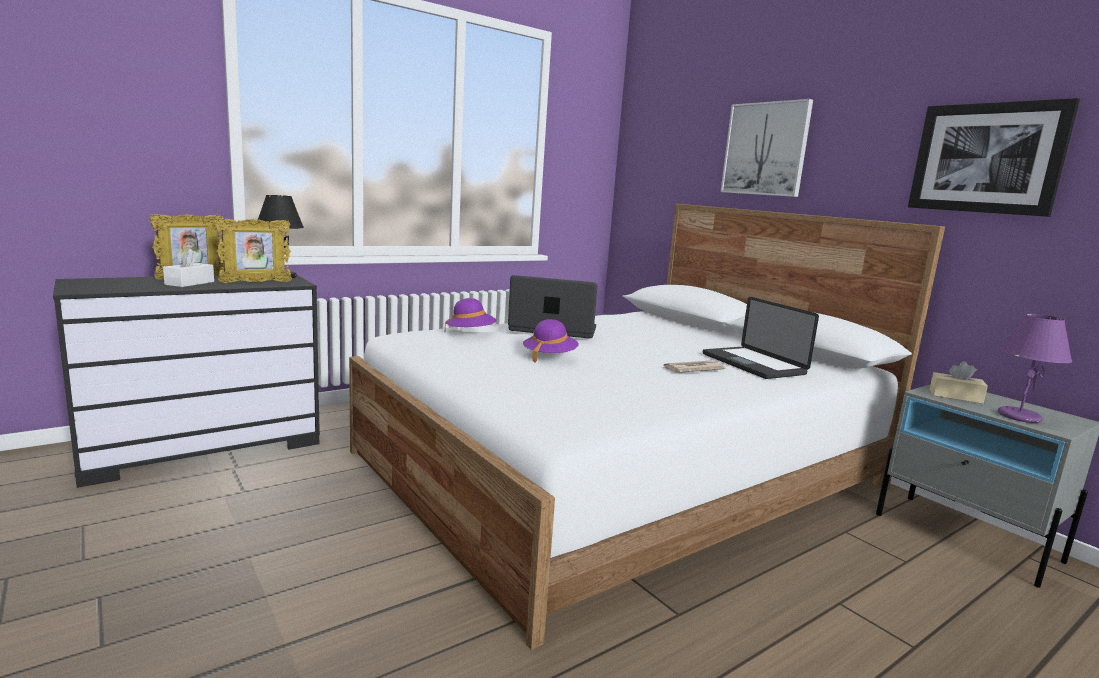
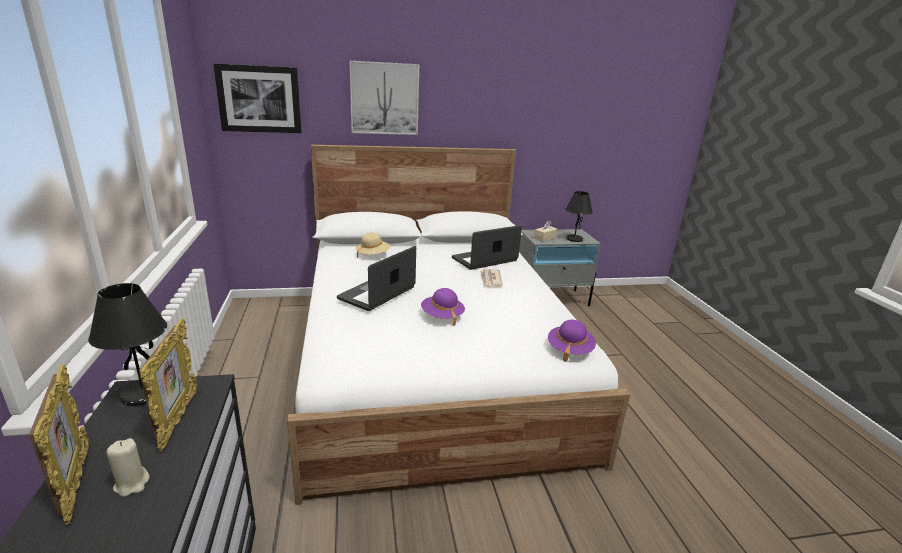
camera: 65 degrees left, 10 degrees up
(190, 283) = (132, 484): white tissue box -> beige candle
(470, 333) = (369, 331): purple hat -> purple hat (569, 350)
(649, 324) = (373, 255): none -> beige hat
(753, 364) = (484, 259): laptop -> laptop turned 150 degrees clockwise
(987, 158) = (526, 110): picture -> picture (259, 99)
(1018, 416) = (574, 239): purple table lamp -> black table lamp

